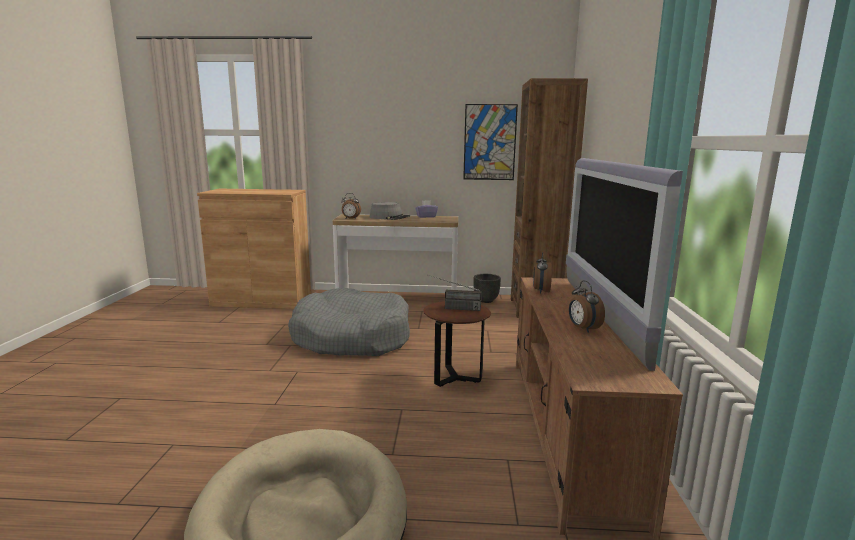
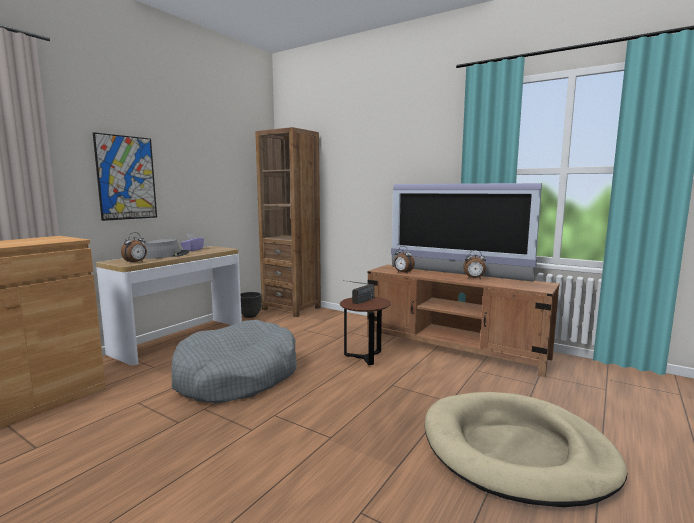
camera: 60 degrees left, 5 degrees down
(489, 142) = (229, 177): picture -> picture (126, 178)

